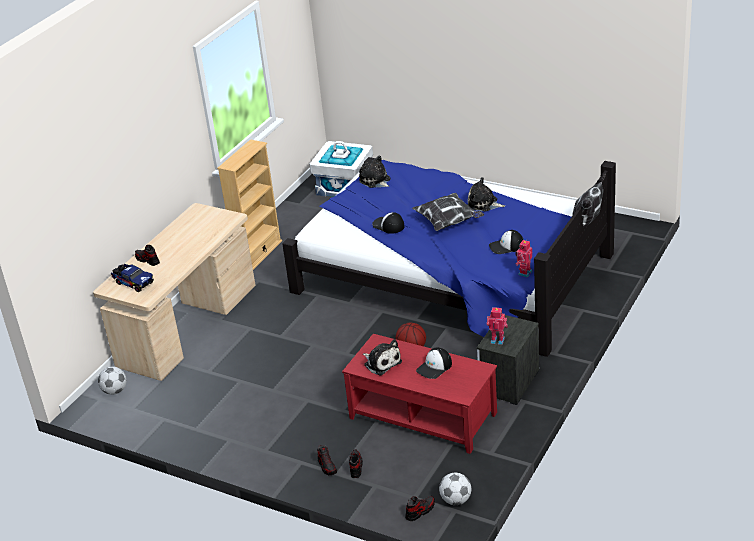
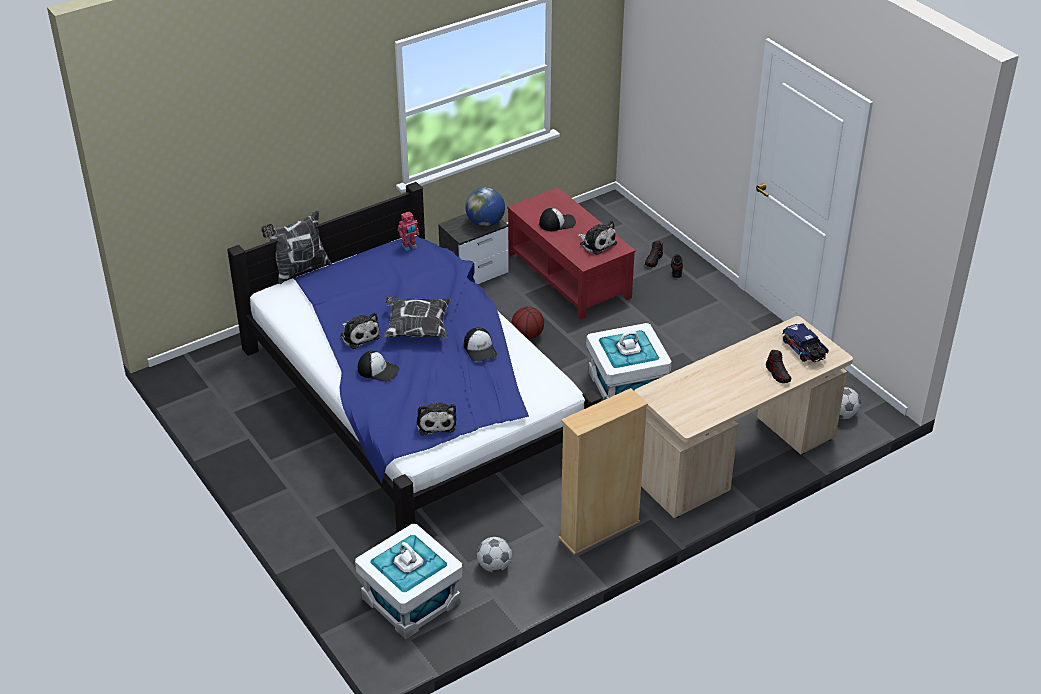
camera: 155 degrees left, 5 degrees up
(301, 344) = (626, 386): none -> white storage box
(381, 362) = (597, 243): plush toy -> plush toy turned 150 degrees clockwise
(420, 511) = (628, 214): shoe -> none
(456, 500) = (596, 211): football -> football (494, 566)
(498, 340) = (485, 223): toy robot -> globe
(506, 246) = (395, 275): cap -> cap (378, 370)

